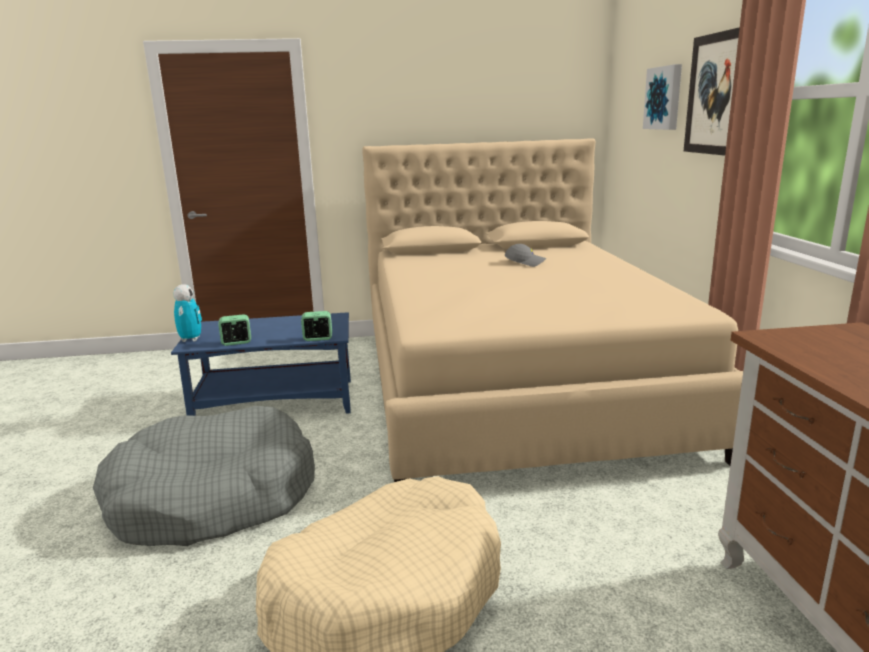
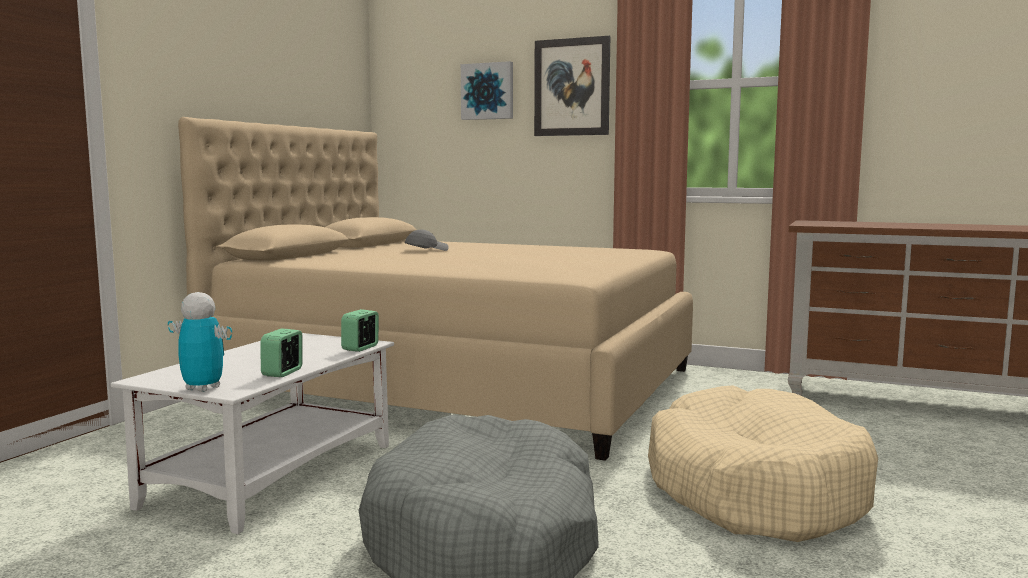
camera: 60 degrees left, 10 degrees down
(273, 402) = (272, 475): blue coffee table -> white coffee table

